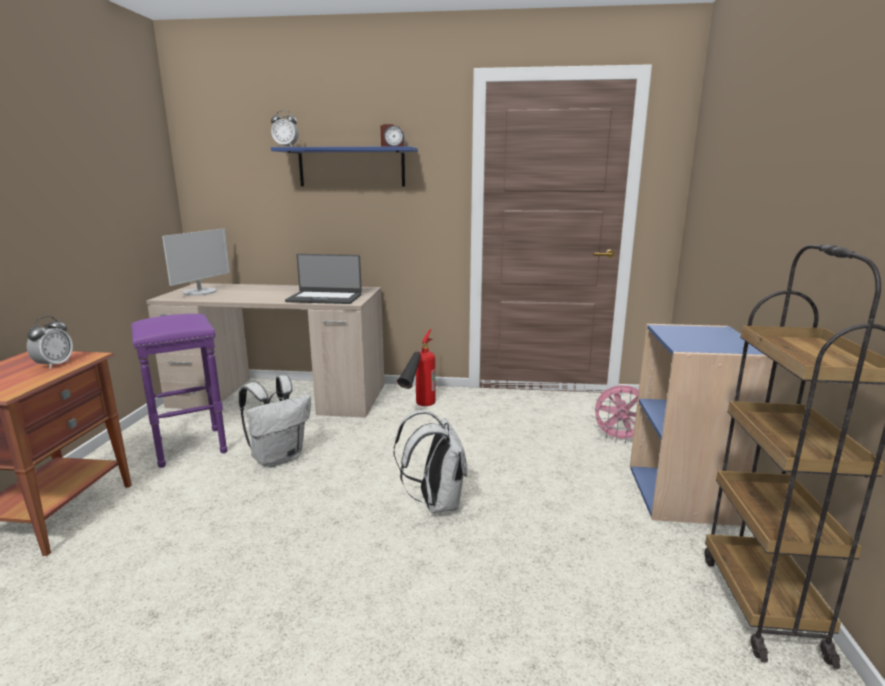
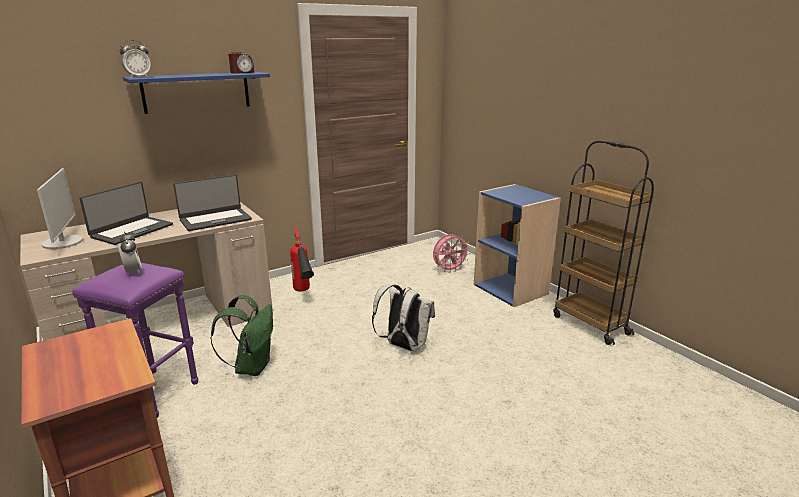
camera: 40 degrees left, 5 degrees up
(54, 365) = (104, 345): alarm clock -> alarm clock (133, 271)
(253, 293) = (131, 231): none -> laptop
(278, 458) = (252, 366): white backpack -> green backpack

